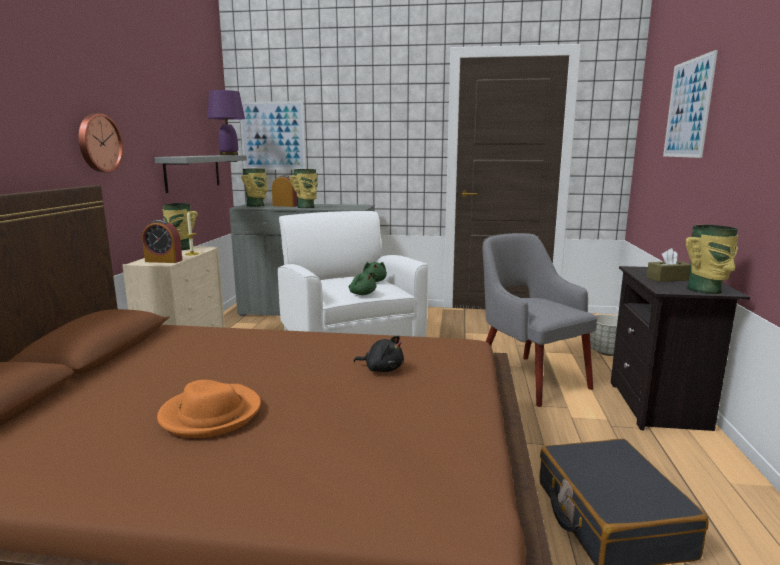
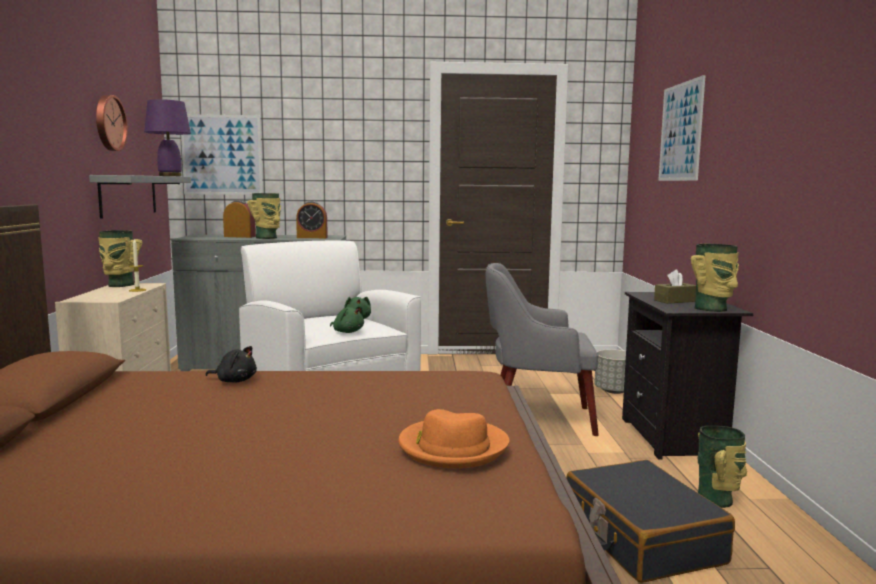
camera: 10 degrees left, 5 degrees down
(98, 143) = (32, 155): wall clock -> wall clock (109, 123)
(163, 261) = (106, 297): alarm clock -> alarm clock (312, 237)
(211, 414) = (218, 449): orange hat -> orange hat (452, 447)
(256, 206) = (203, 237): vase -> vase (716, 501)
(382, 369) = (394, 400): black plush toy -> black plush toy (234, 381)
(529, 378) = (537, 418): grey armchair -> grey armchair turned 45 degrees counterclockwise

